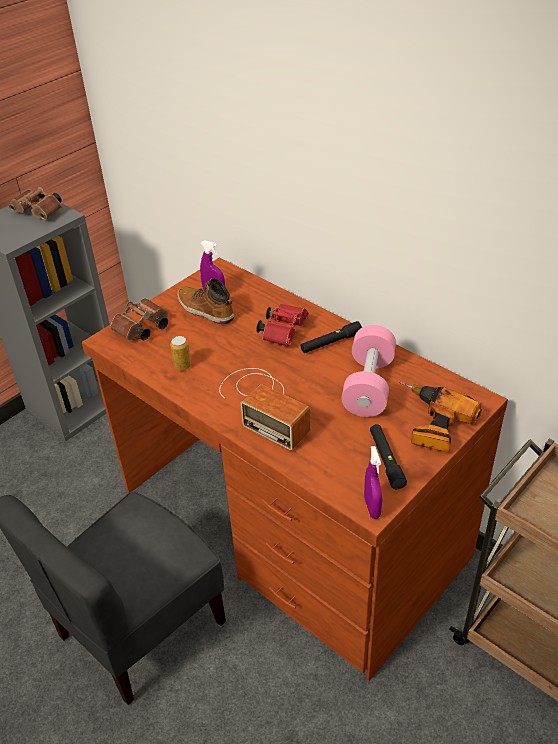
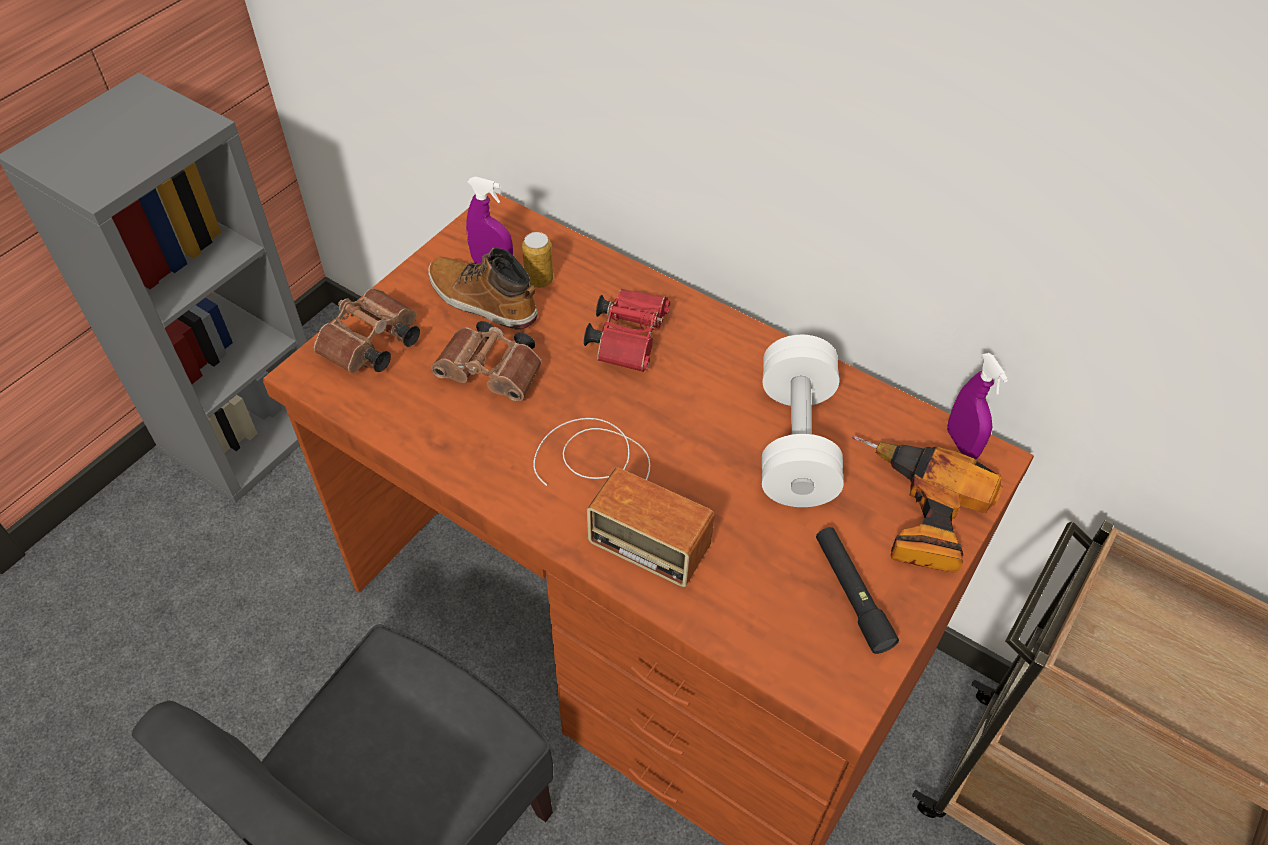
camera: 10 degrees left, 10 degrees up
(40, 212) = (148, 119): brown binoculars -> brown binoculars (494, 374)
(182, 366) = (458, 420): can -> can (539, 280)
(331, 343) = (716, 358): black flashlight -> none
(368, 386) = (796, 443): pink dumbbell -> white dumbbell
(372, 508) = (843, 695): purple spray bottle -> purple spray bottle (961, 444)

